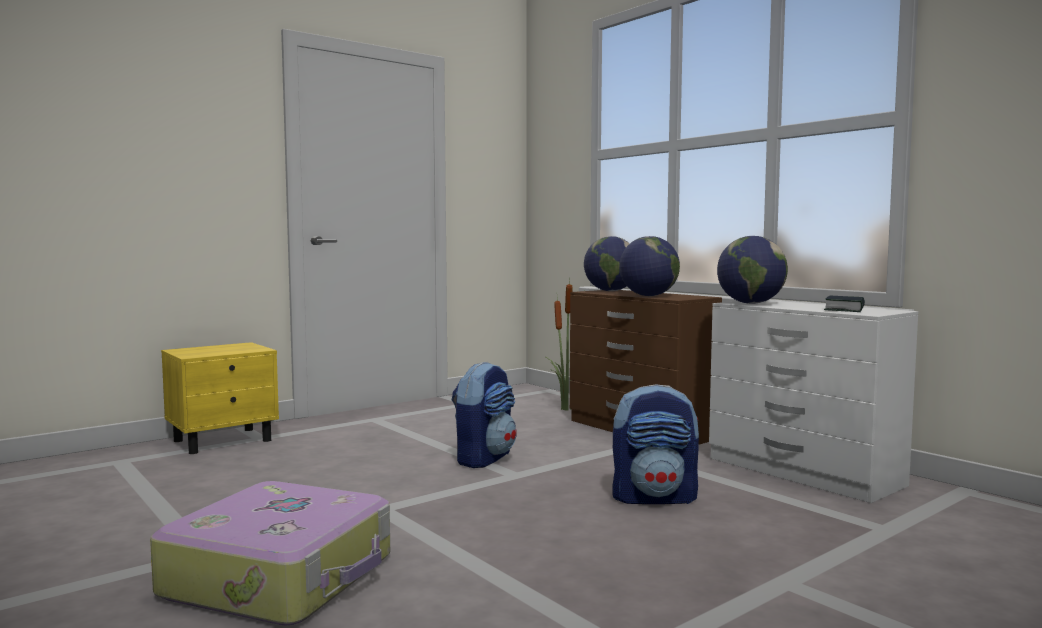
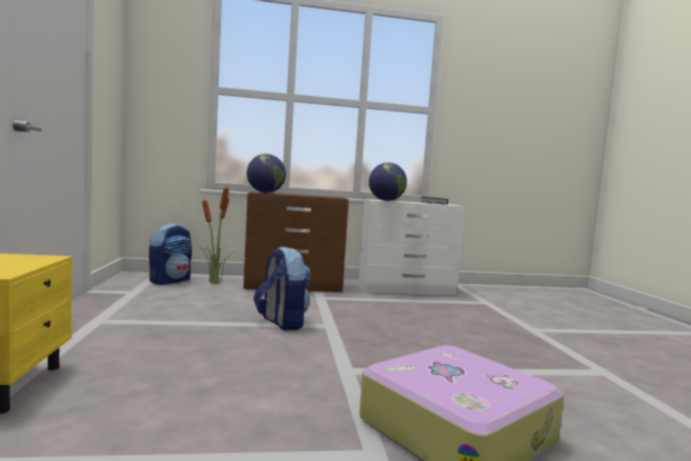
camera: 60 degrees left, 0 degrees up
(648, 296) = (313, 196): globe -> none
(654, 498) = (410, 315): backpack -> backpack (170, 281)

